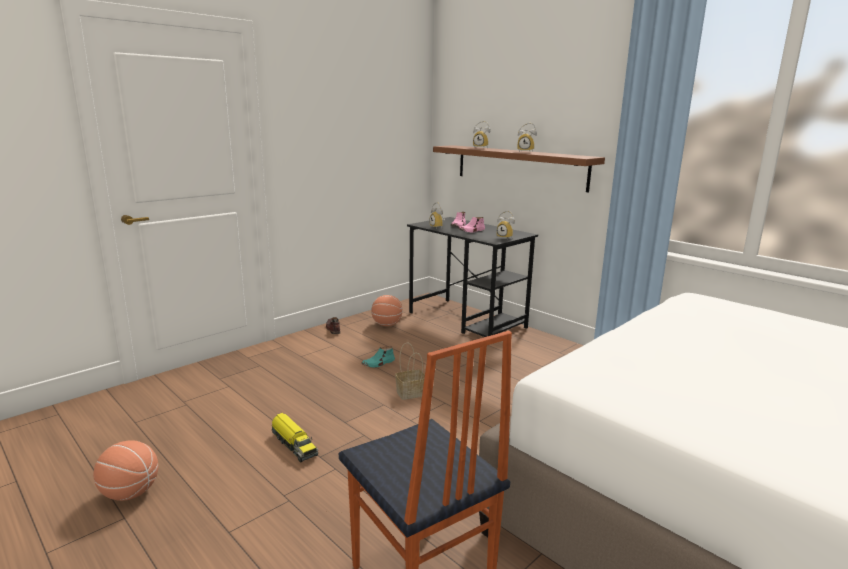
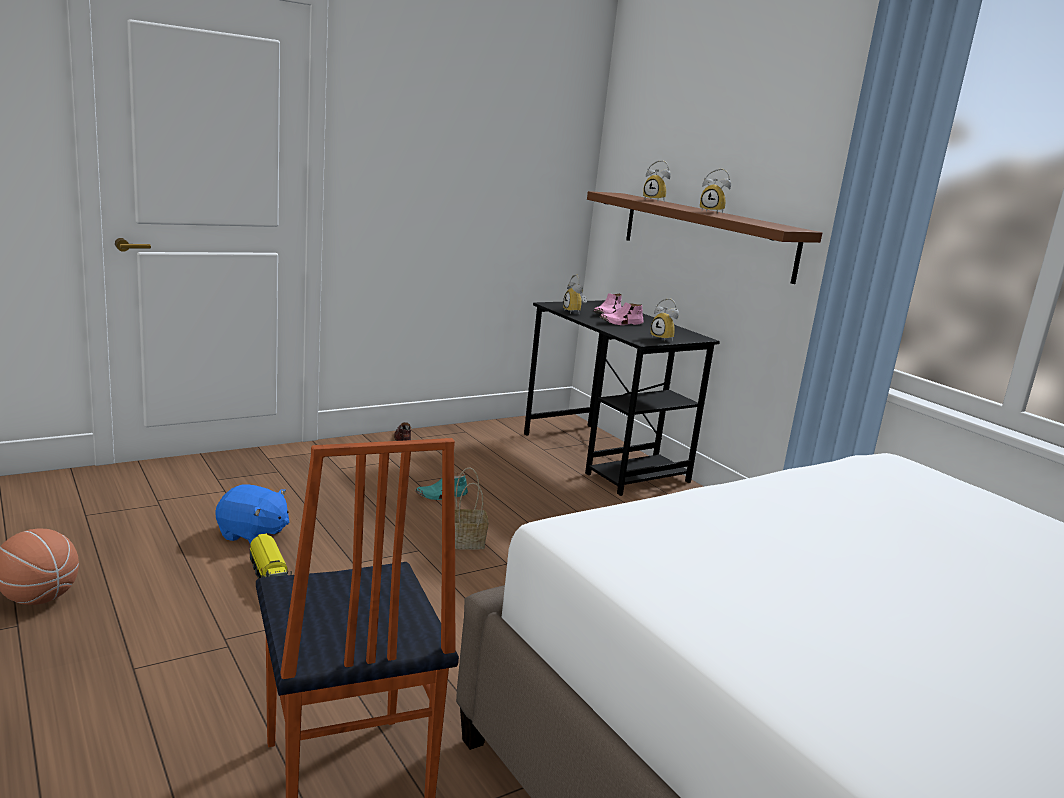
camera: 10 degrees right, 0 degrees up
(265, 414) = (253, 535): none -> blue plush toy
(386, 324) = (482, 445): basketball -> none

